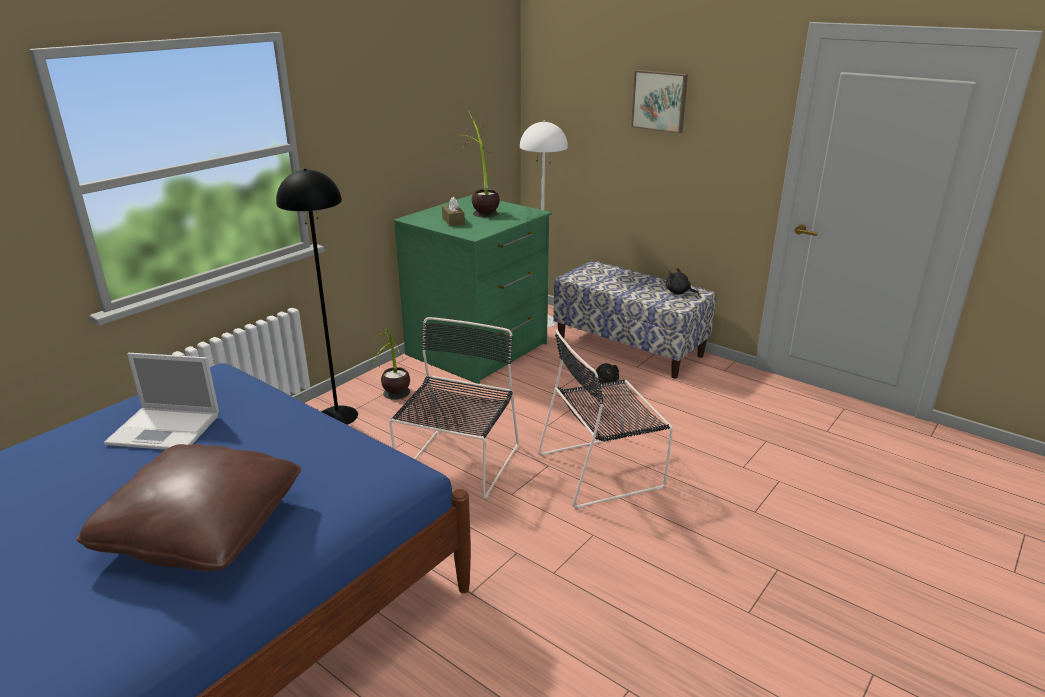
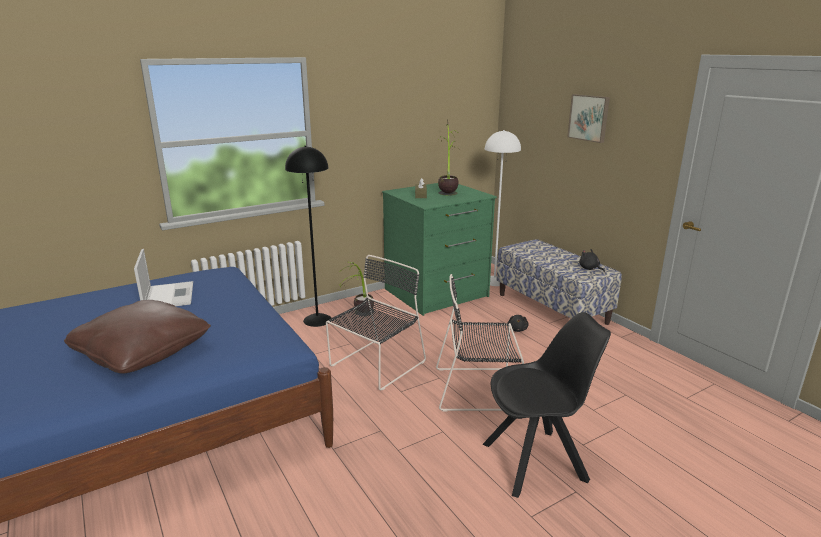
camera: 20 degrees right, 5 degrees down
(166, 429) = (168, 295): laptop -> laptop turned 135 degrees counterclockwise
(719, 545) = (537, 461): none -> black chair

